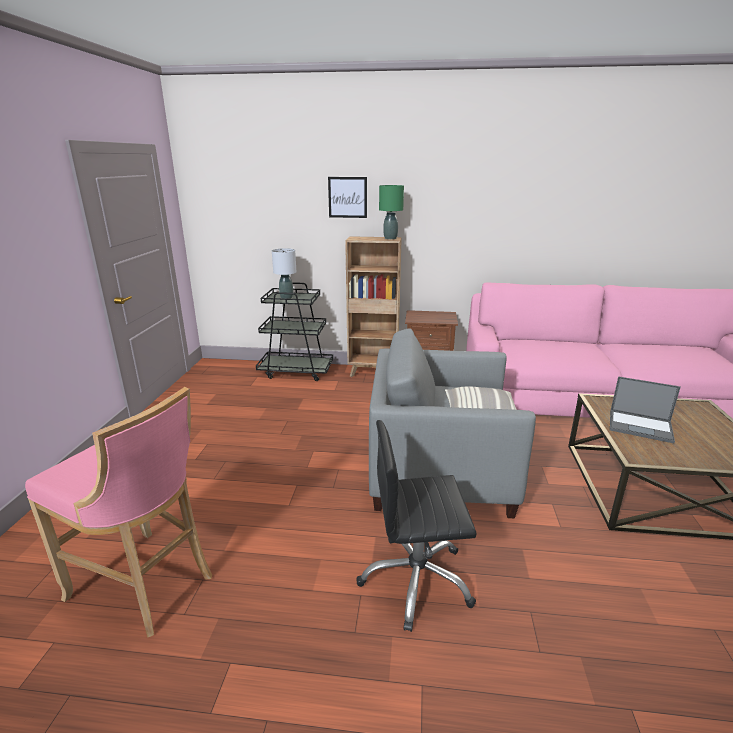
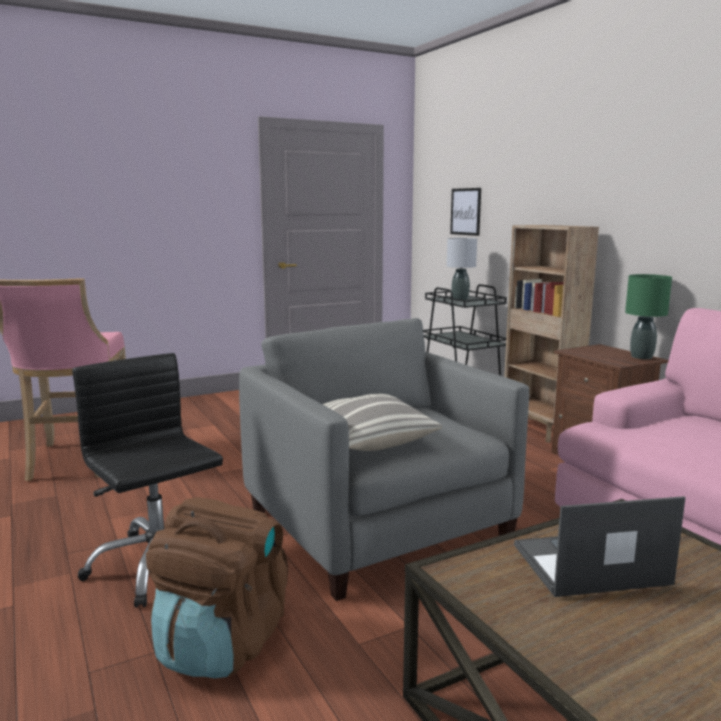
camera: 55 degrees right, 10 degrees down
(347, 197) = (548, 171): picture -> picture (465, 211)
(390, 238) = (575, 226): green table lamp -> green table lamp (642, 357)
(534, 578) = (221, 642): none -> brown backpack
(641, 426) = (588, 565): laptop -> laptop turned 90 degrees clockwise

